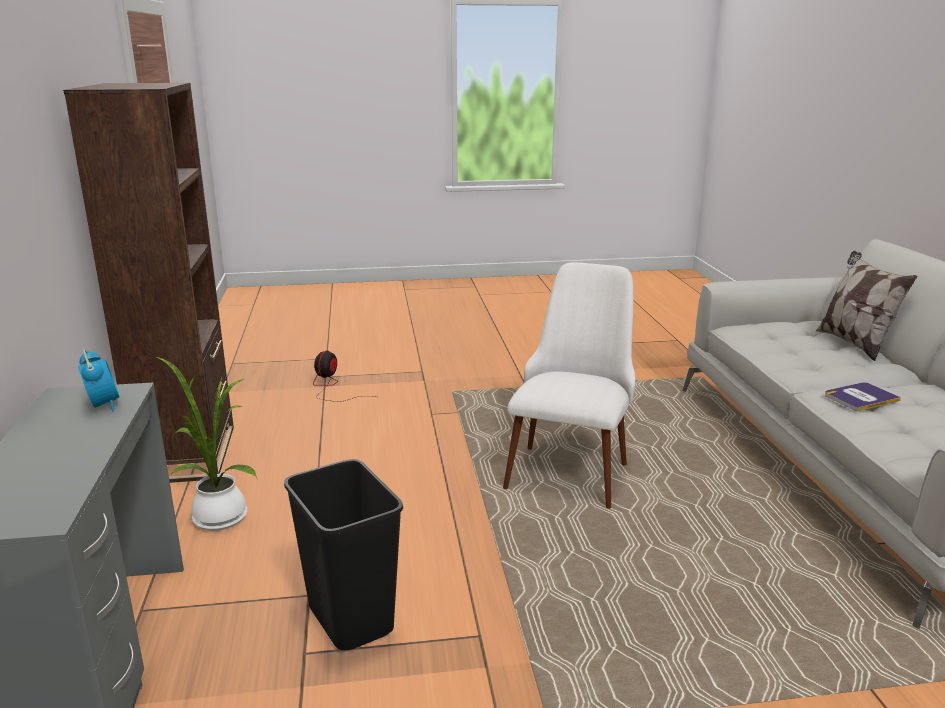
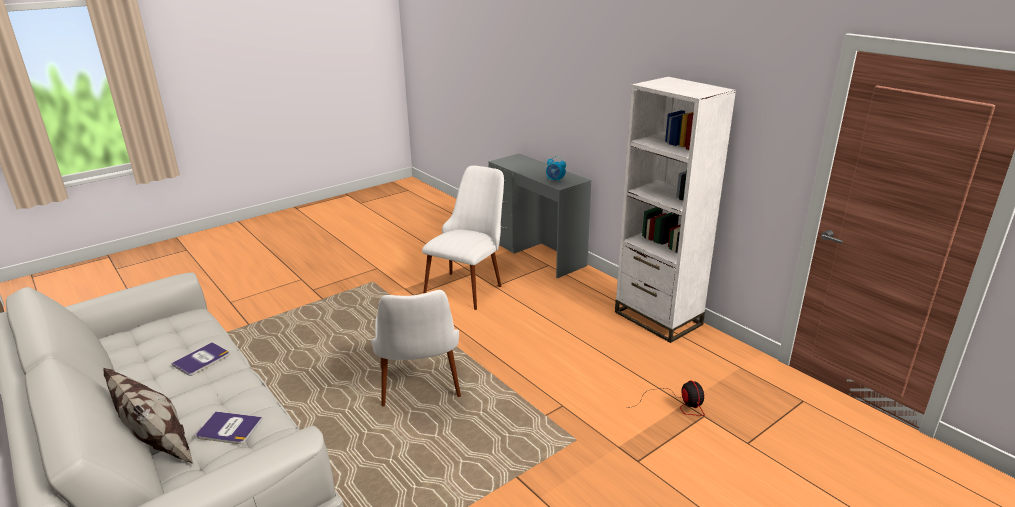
camera: 150 degrees right, 5 degrees up
(188, 454) = (658, 318): brown bookcase -> white bookcase
(217, 516) = (581, 298): potted plant -> none
(349, 619) = (469, 285): black trash can -> white chair
(793, 341) = (229, 428): none -> book

